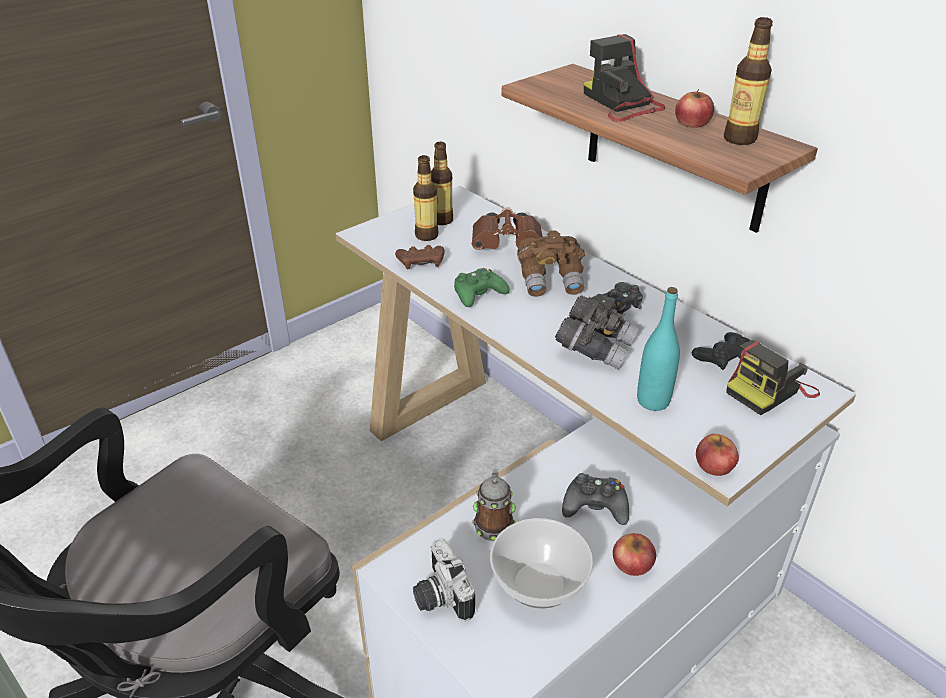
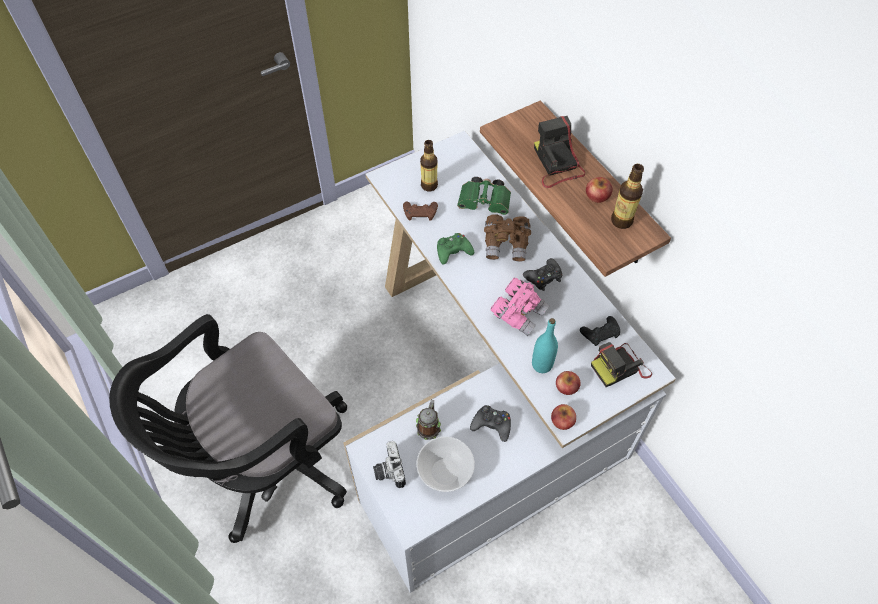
camera: 10 degrees right, 20 degrees up
(442, 220) = (443, 169): bottle -> none
(509, 244) = (486, 203): brown binoculars -> green binoculars
(595, 347) = (519, 313): grey binoculars -> pink binoculars
(632, 564) = (502, 468): apple -> apple (566, 387)

